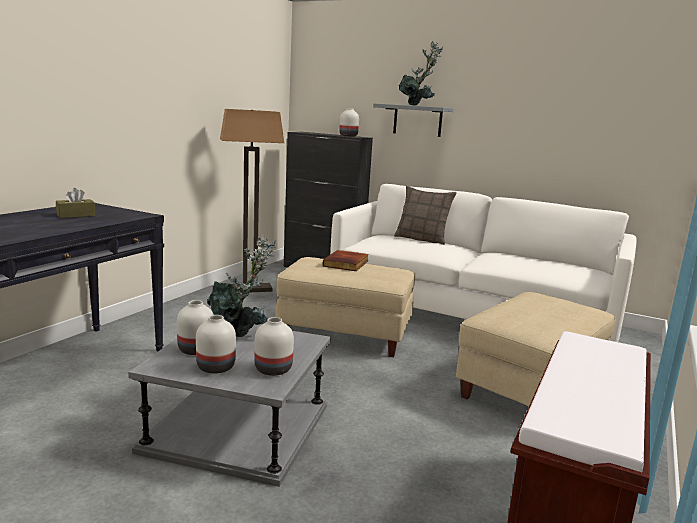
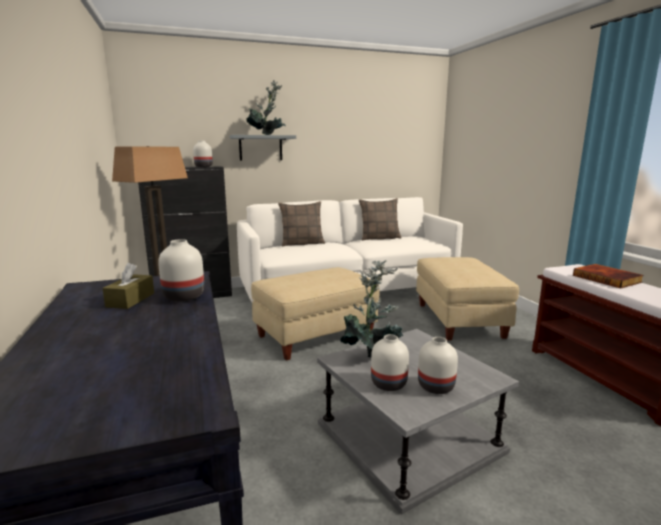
camera: 45 degrees left, 0 degrees up
(273, 370) = (461, 366): white vase -> white vase (184, 297)
(347, 263) = (304, 275): book -> book (607, 279)
(528, 257) = (379, 238): none -> pillow

